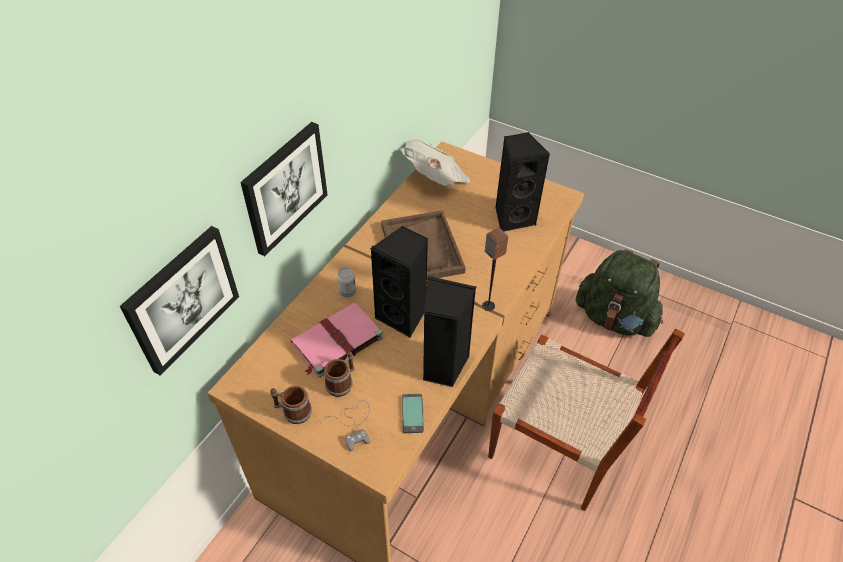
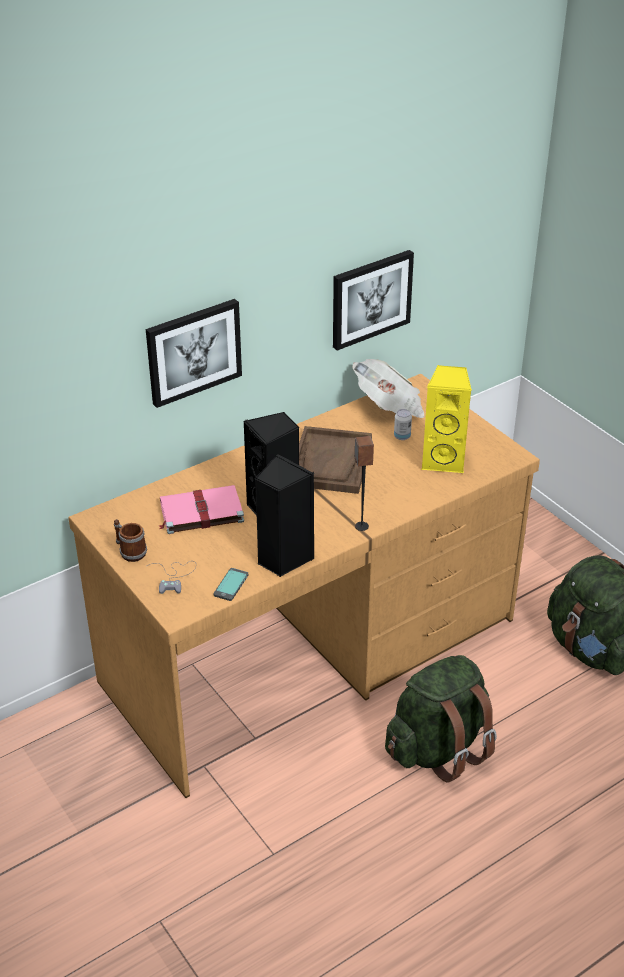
camera: 25 degrees right, 10 degrees down
(182, 299) = (66, 412): picture -> picture (370, 298)
(342, 382) = (185, 544): mug -> none
(347, 292) = (235, 477): can -> can (402, 436)
(513, 217) = (444, 460): black speaker -> yellow speaker
(559, 447) = (438, 748): chair -> green backpack

